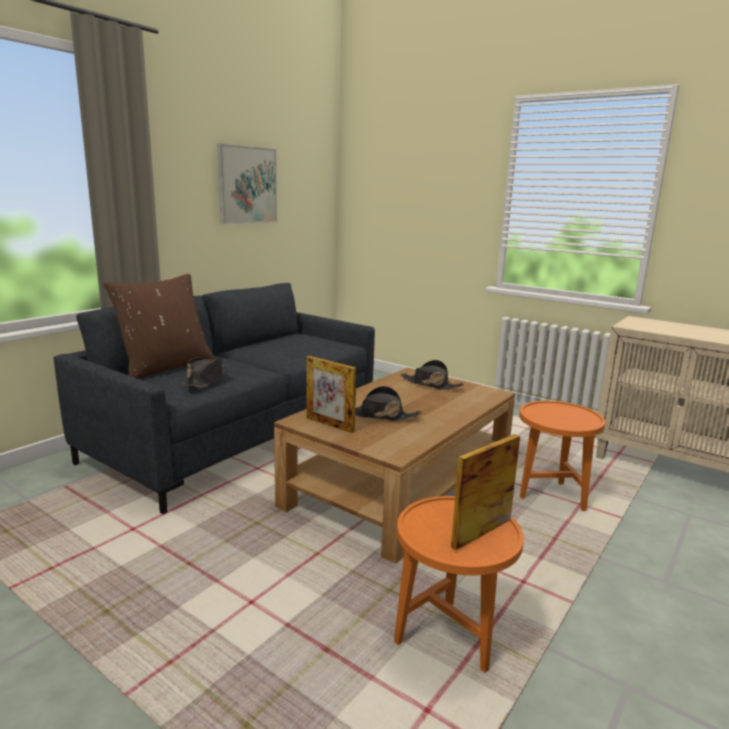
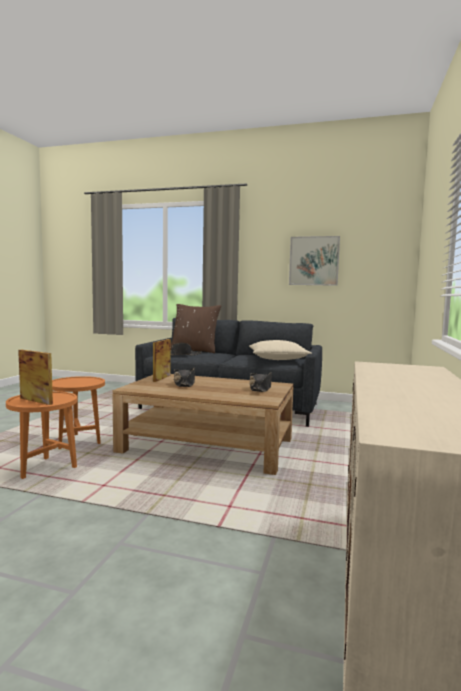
camera: 70 degrees right, 10 degrees down
(308, 343) = (278, 359): none -> beige pillow
(550, 498) = (233, 494): orange side table -> orange side table (78, 441)

